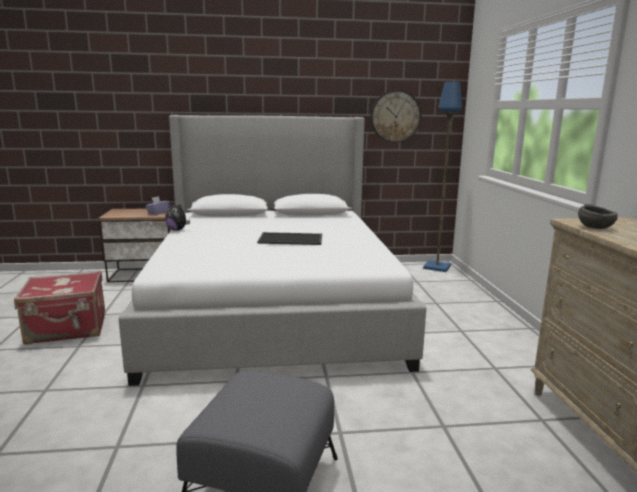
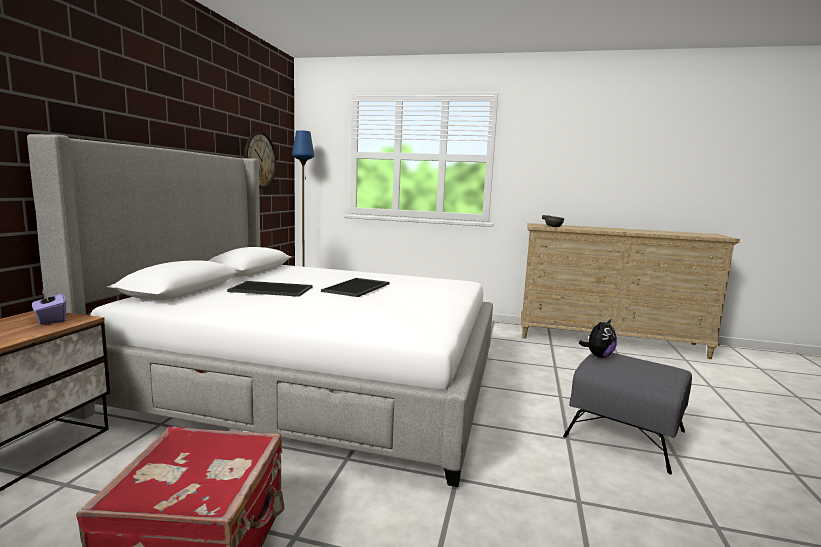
camera: 70 degrees left, 5 degrees down
(177, 230) = (226, 317): plush toy -> plush toy (598, 356)
(253, 225) = (270, 289): none -> tray

